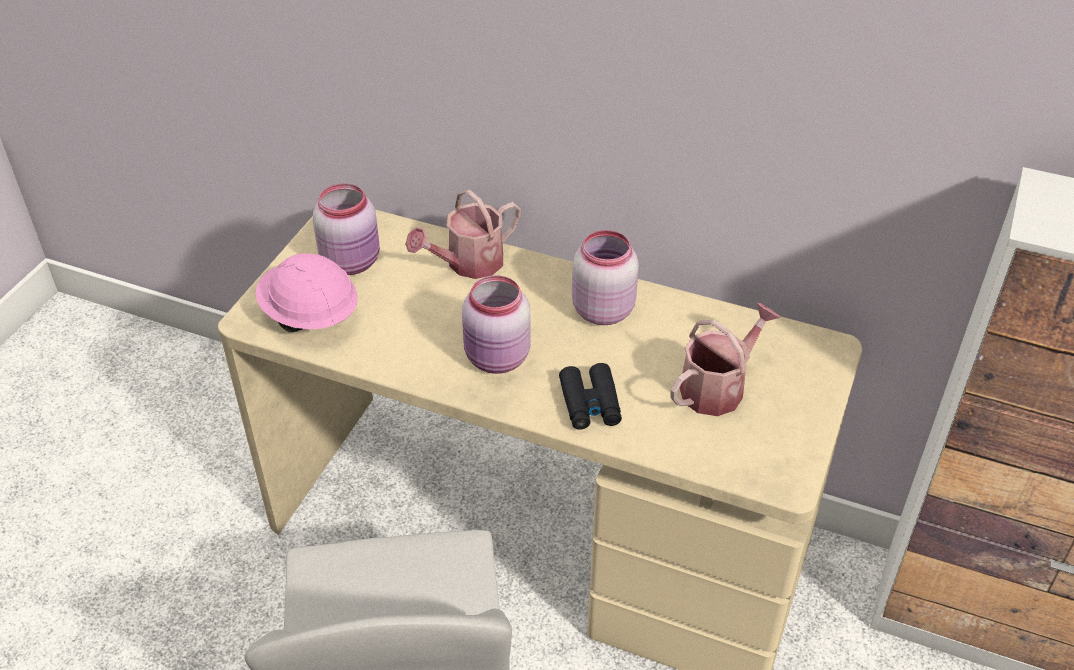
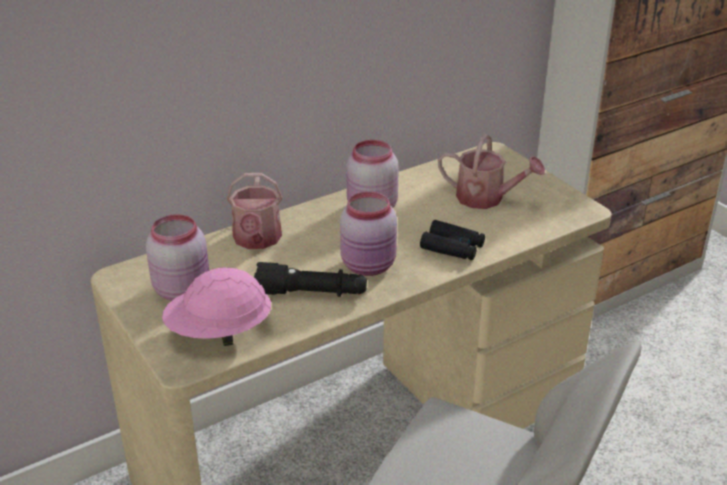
camera: 55 degrees left, 10 degrees down
(416, 343) = (311, 294): none -> black flashlight
(718, 387) = (486, 198): watering can -> watering can turned 120 degrees clockwise

